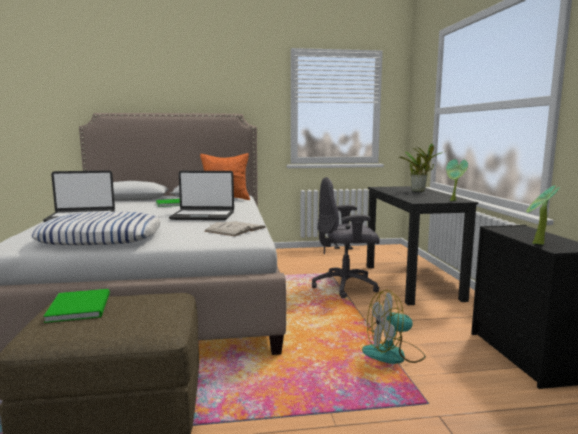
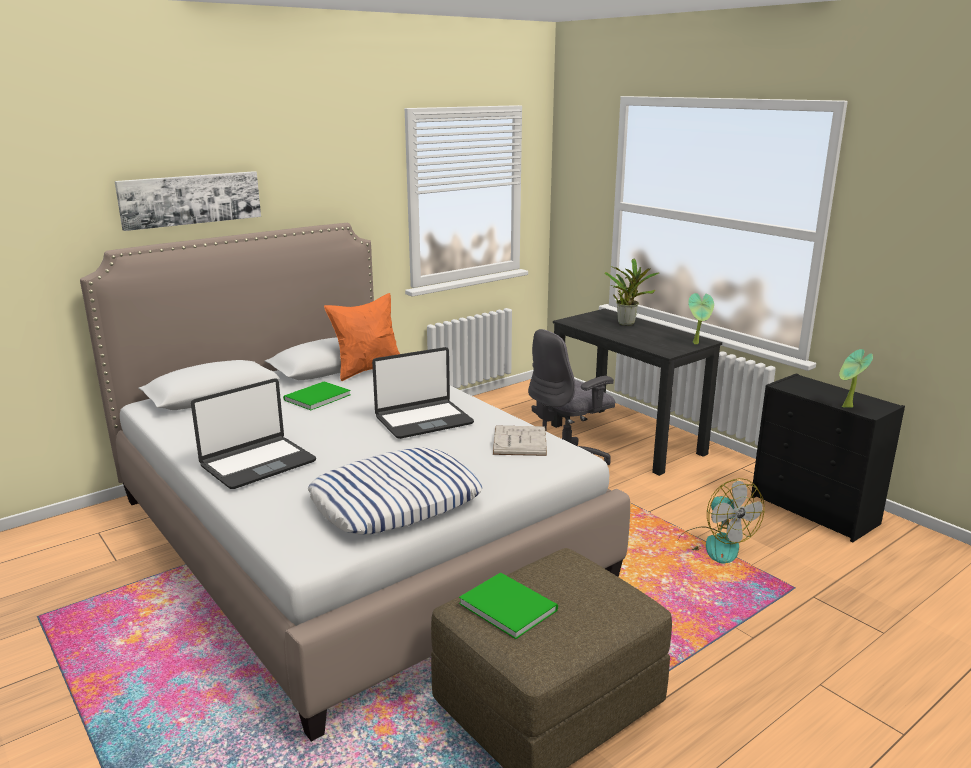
camera: 30 degrees left, 10 degrees up
(148, 92) = (190, 199): none -> picture
(393, 354) = (714, 544): fan -> fan turned 75 degrees counterclockwise

